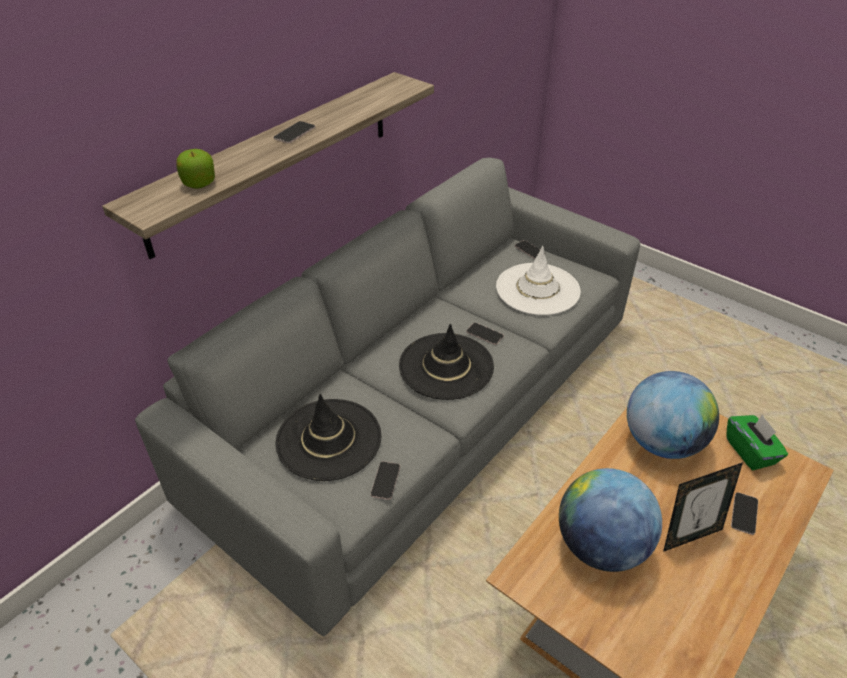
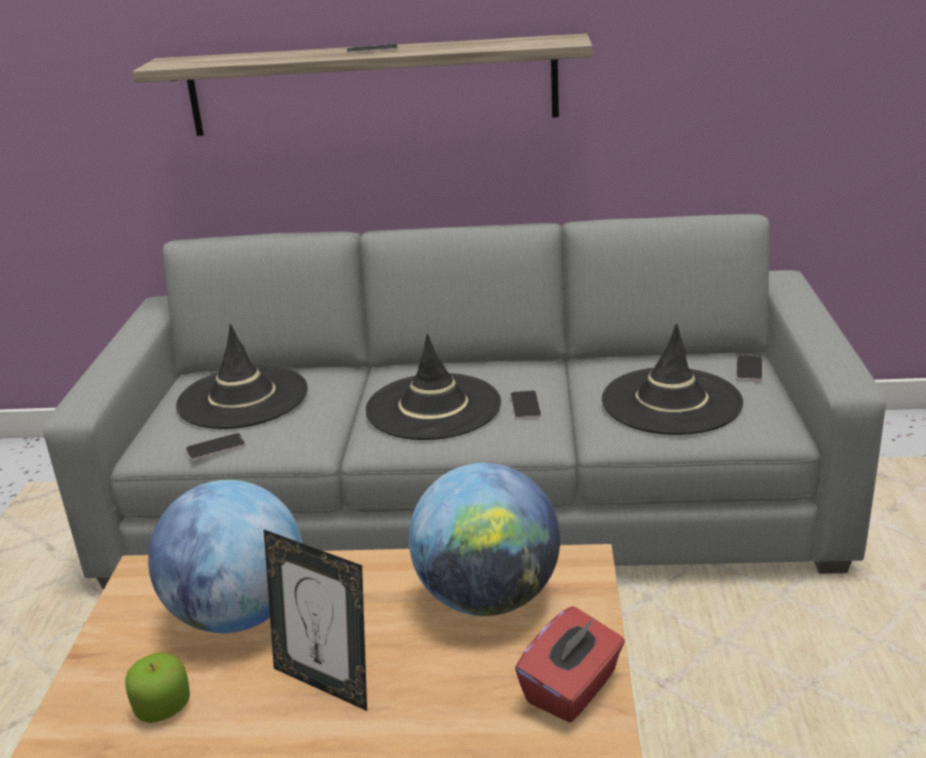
camera: 55 degrees right, 15 degrees down
(199, 183) = (229, 59): apple -> apple (163, 707)
(537, 289) = (671, 402): white hat -> black hat
(744, 513) = (422, 723): phone -> none
(750, 452) = (572, 689): green tissue box -> red tissue box

